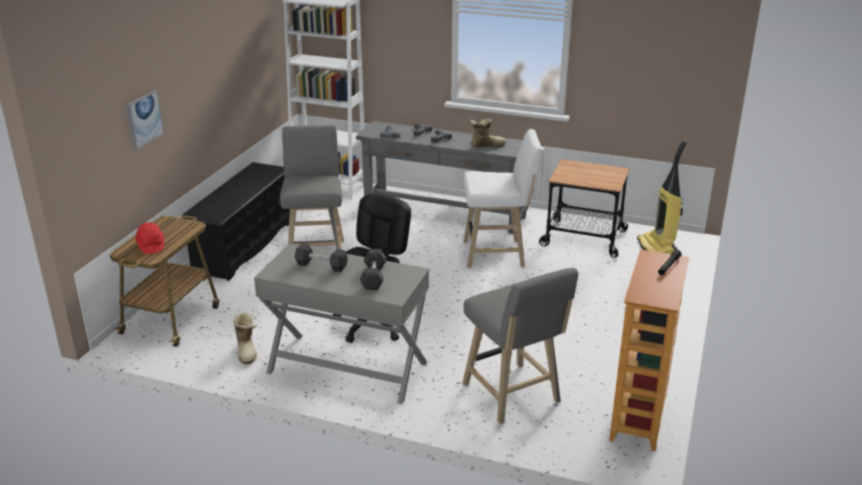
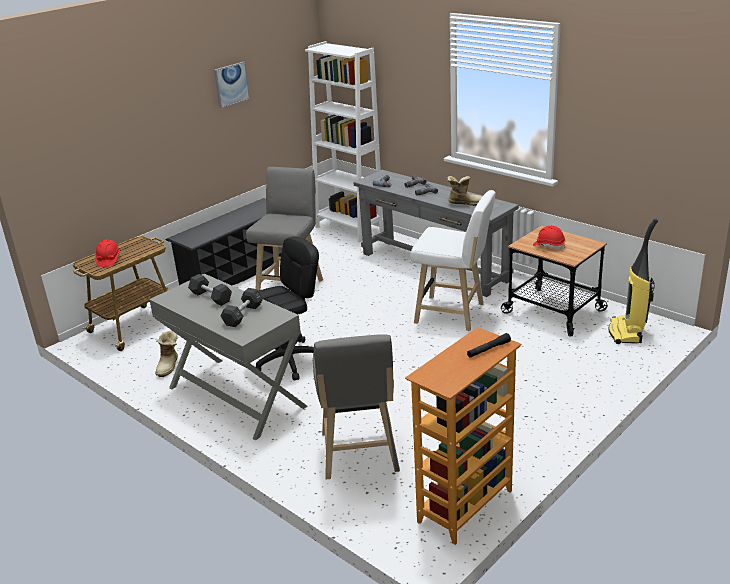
camera: 25 degrees right, 0 degrees up
(144, 119) = (127, 149): picture -> picture (231, 84)
(584, 176) = (549, 246): none -> red hard hat

